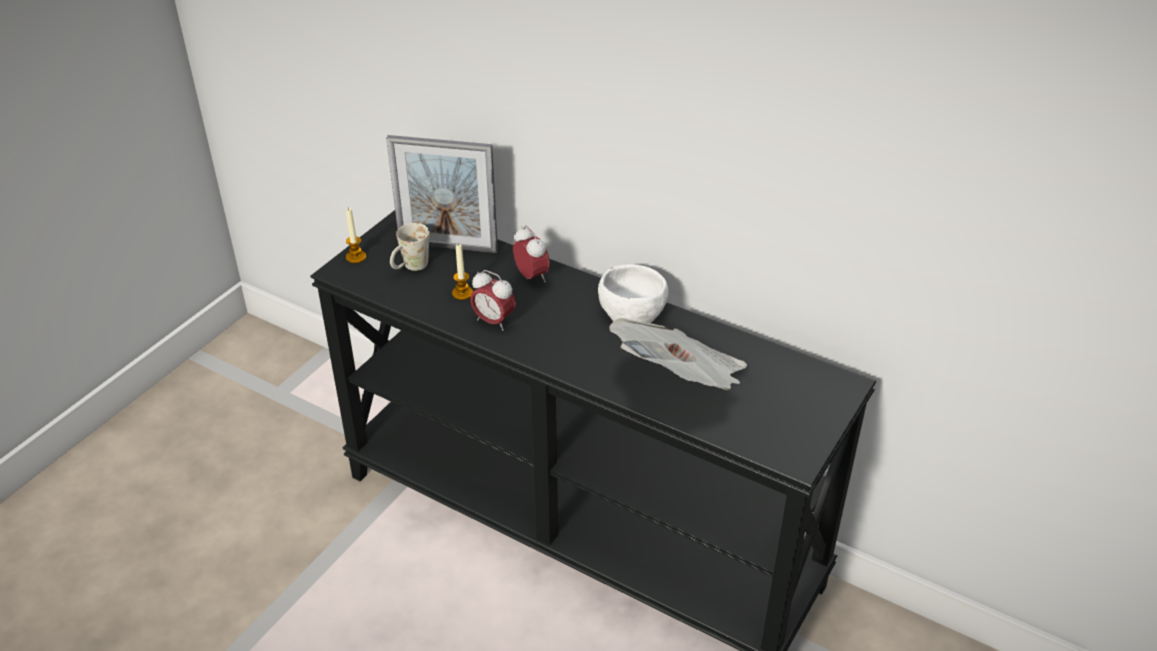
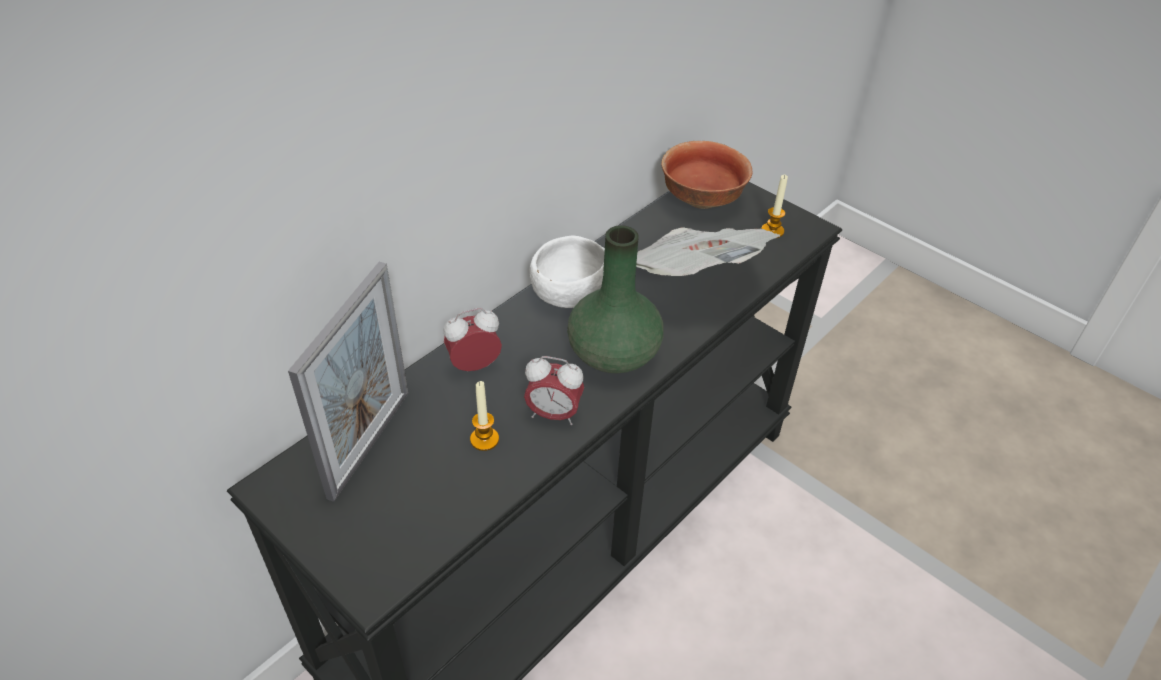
camera: 80 degrees left, 5 degrees up
(356, 257) = (345, 561): candle -> candle (772, 231)
(410, 267) = (402, 492): white mug -> none
(493, 321) = (553, 414): alarm clock -> alarm clock turned 60 degrees clockwise
(565, 343) = (612, 354): none -> green vase
(805, 377) = (702, 198): none -> bowl

